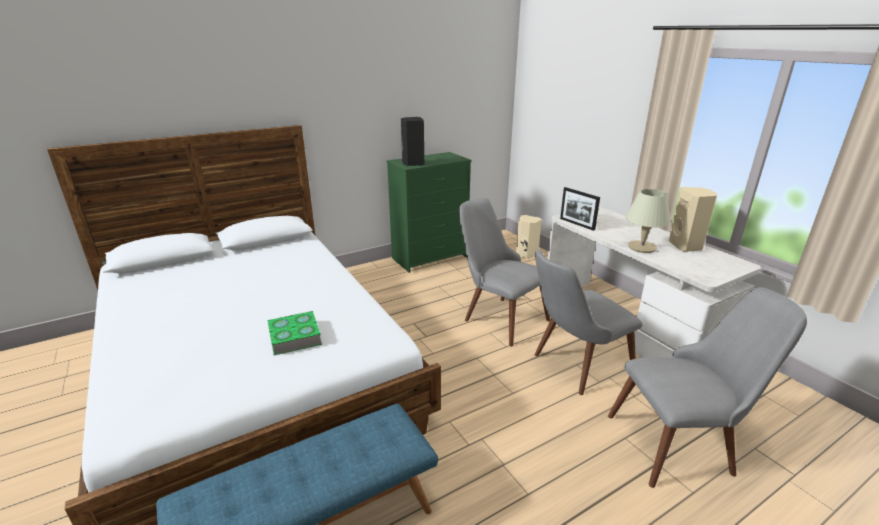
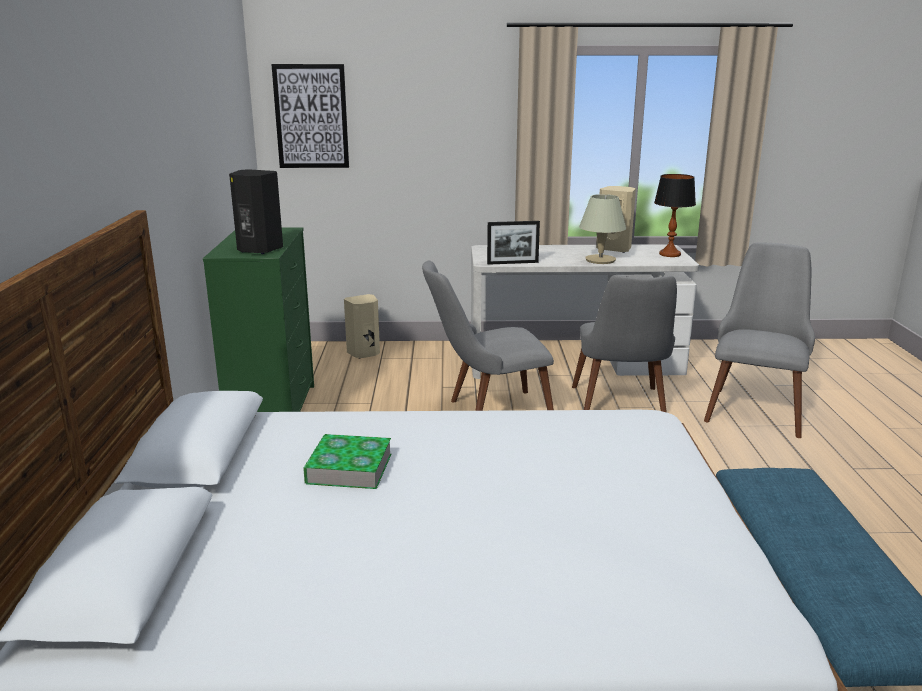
camera: 60 degrees left, 5 degrees down
(295, 336) = (603, 470): book -> book (349, 468)
(538, 92) = (311, 116): none -> picture
(719, 269) = (670, 254): none -> table lamp

